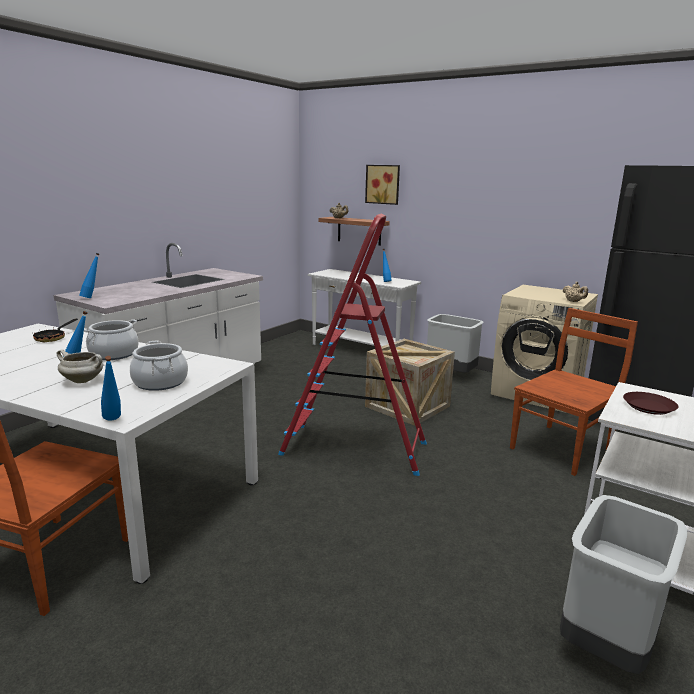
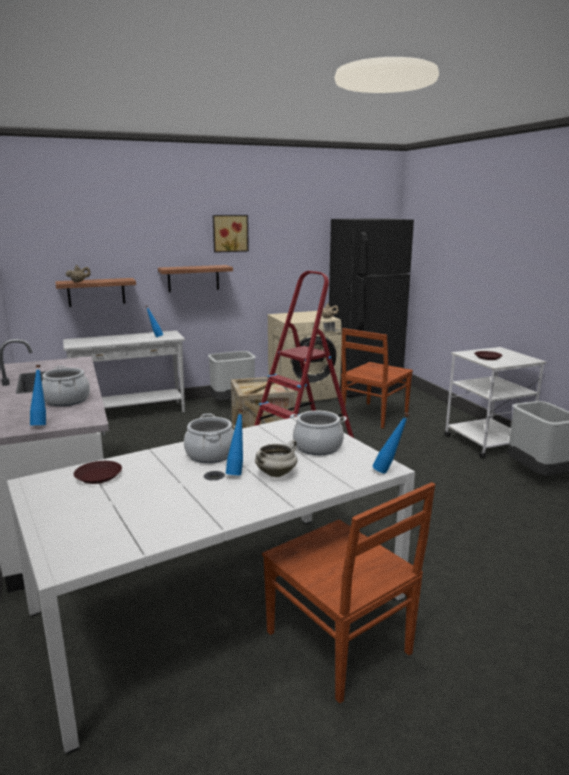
camera: 55 degrees left, 0 degrees up
(53, 338) = (98, 476): frying pan -> brown plate
(147, 292) = (66, 400): none -> cooking pot
(383, 184) = (120, 241): picture -> picture (230, 233)
(445, 229) = (193, 278): none -> shelf
(562, 448) = (373, 415): brown chair -> brown chair turned 135 degrees counterclockwise

